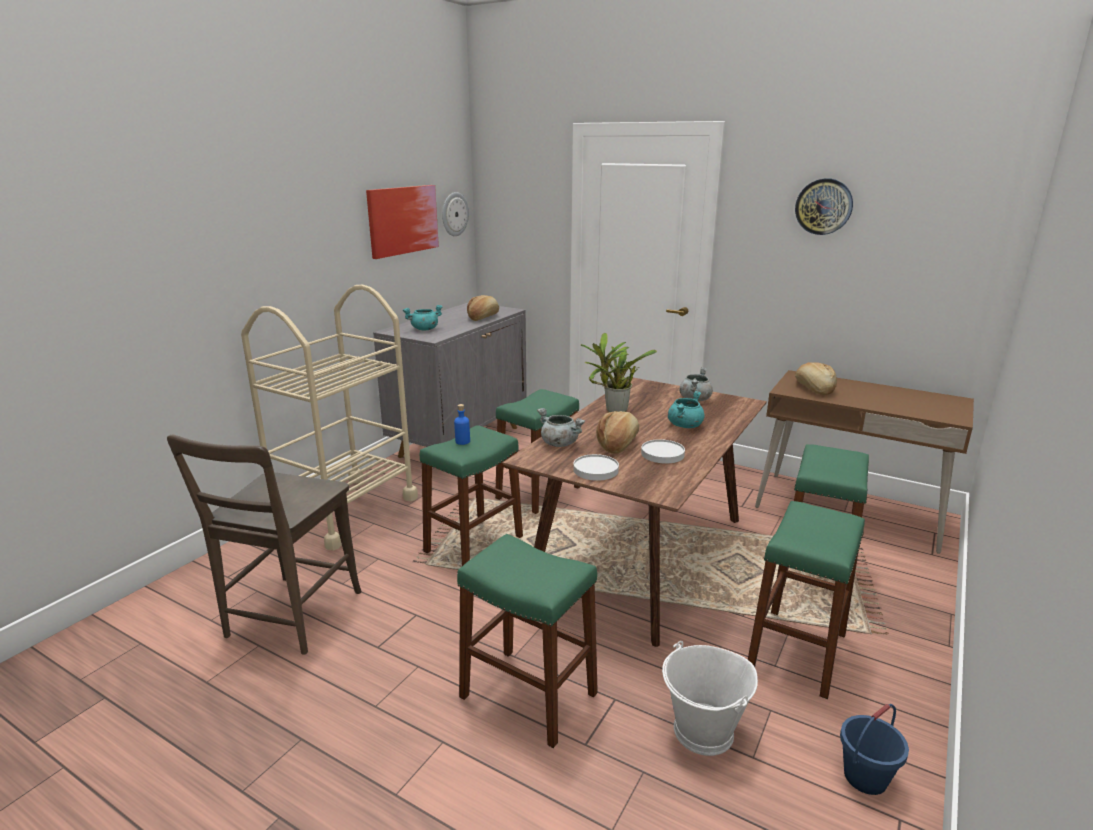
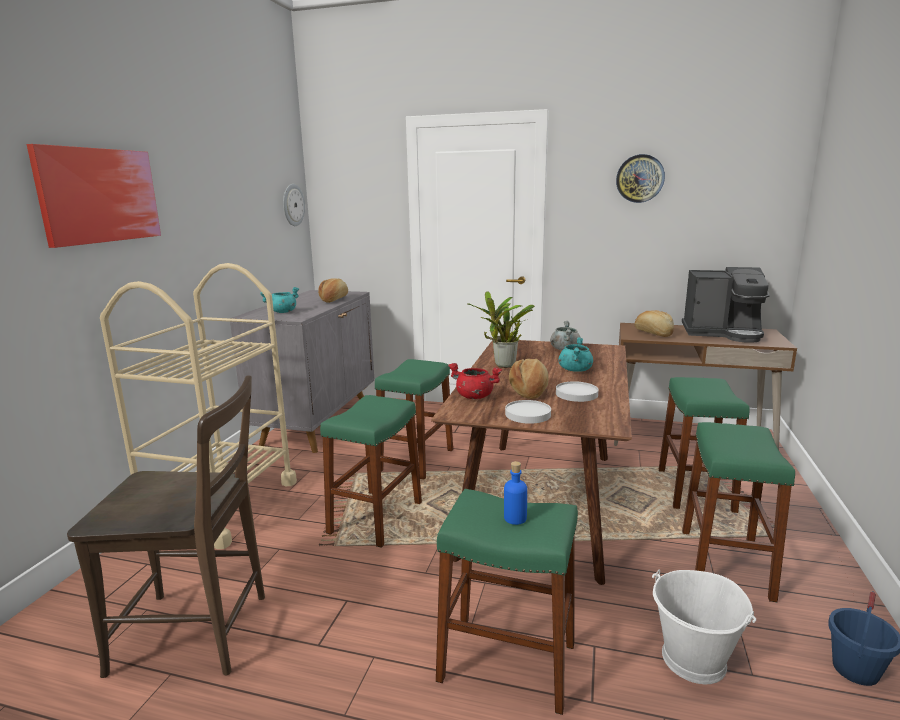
camera: 15 degrees left, 5 degrees down
(290, 618) = (199, 633): brown chair -> brown chair turned 90 degrees counterclockwise
(403, 220) = (249, 207): picture -> picture (99, 195)
(462, 441) = (362, 410): blue bottle -> blue bottle (515, 518)
(559, 443) = (474, 396): grey cooking pot -> red cooking pot
(898, 397) = (722, 333): none -> coffee machine

